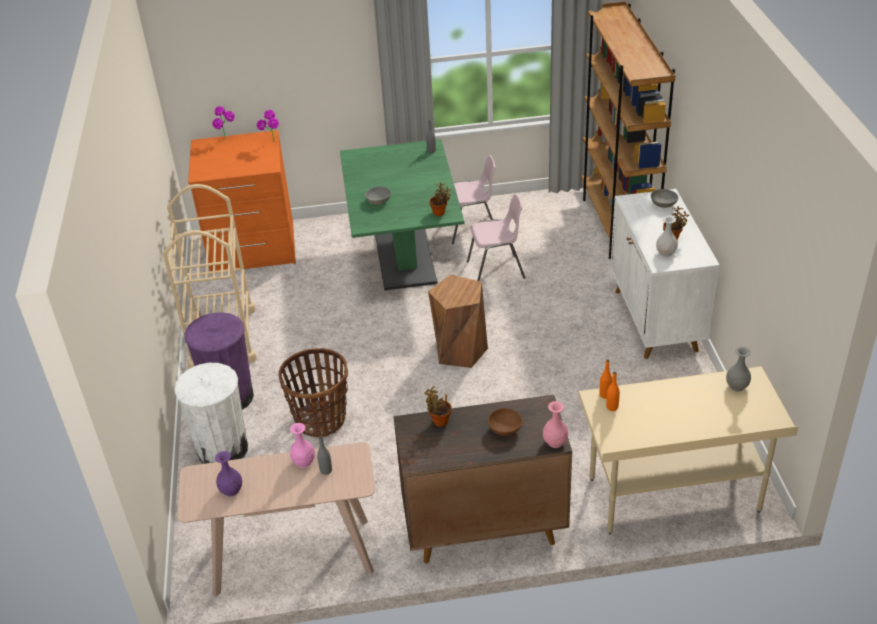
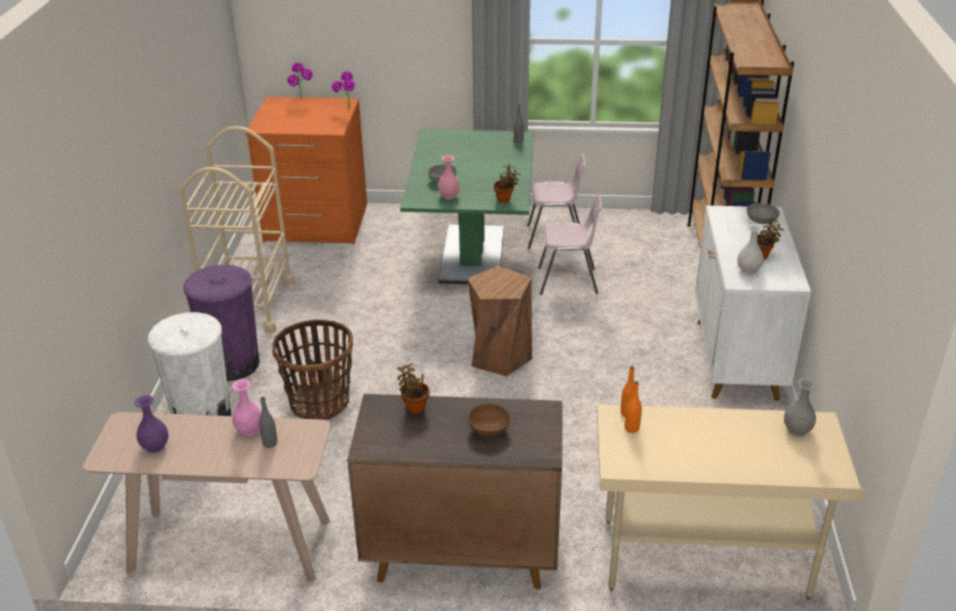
camera: 10 degrees right, 5 degrees down
(555, 442) = (543, 454): pink vase -> pink vase (448, 196)

